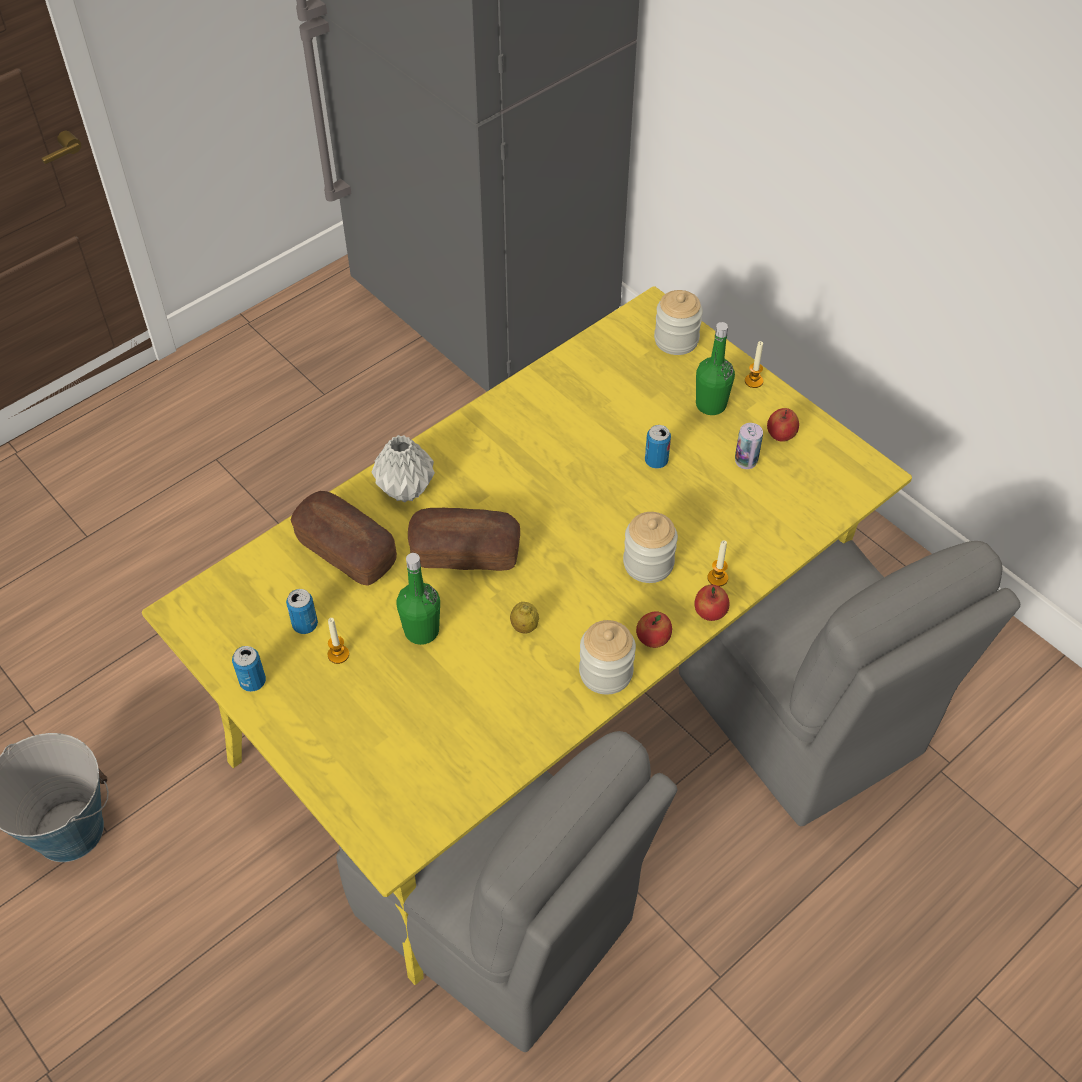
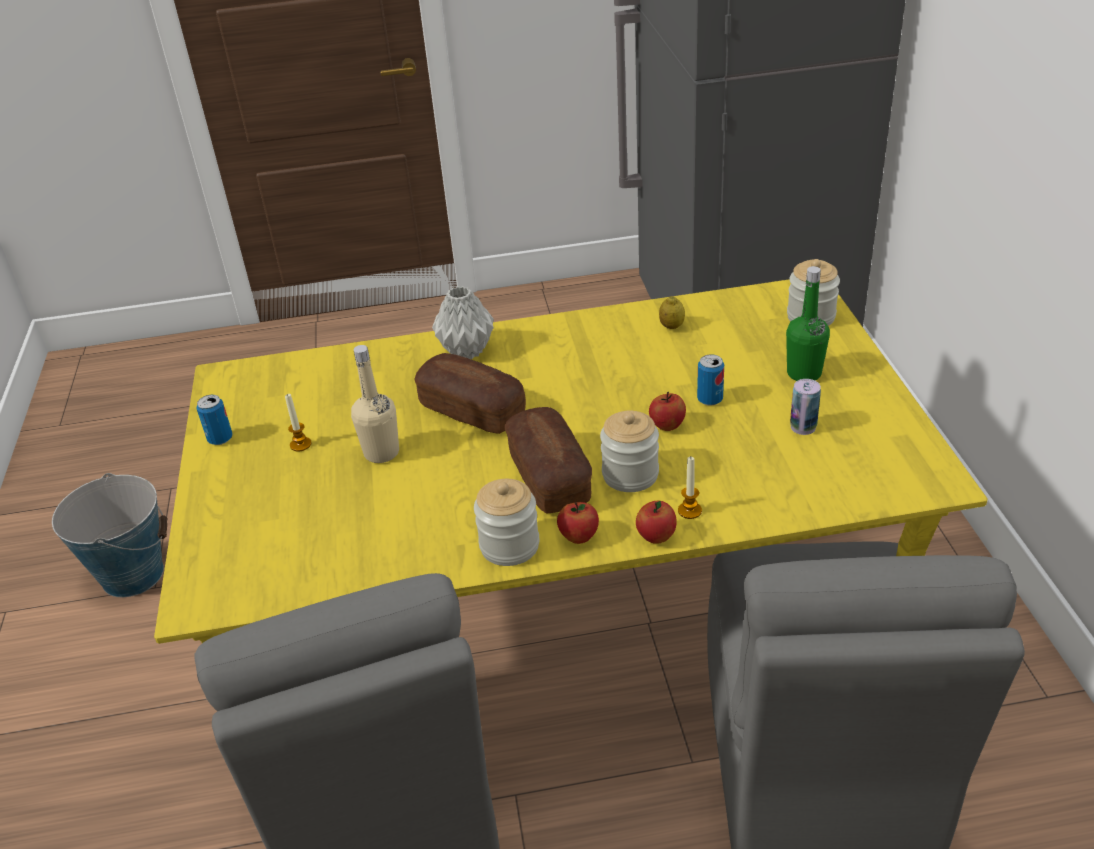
camera: 35 degrees right, 15 degrees down
(305, 625) = (297, 415): can -> none
(346, 550) = (379, 376): bread -> bread (549, 477)
(421, 631) = (381, 452): green bottle -> beige bottle
(524, 627) = (470, 482): lemon -> lemon (671, 326)
(753, 381) = (865, 368): candle -> none
(780, 436) = (858, 418): apple -> apple (667, 426)

